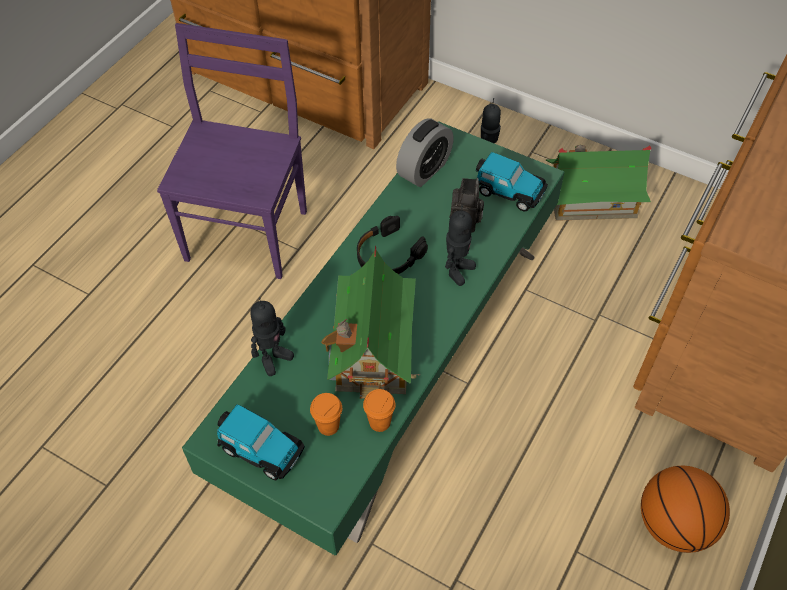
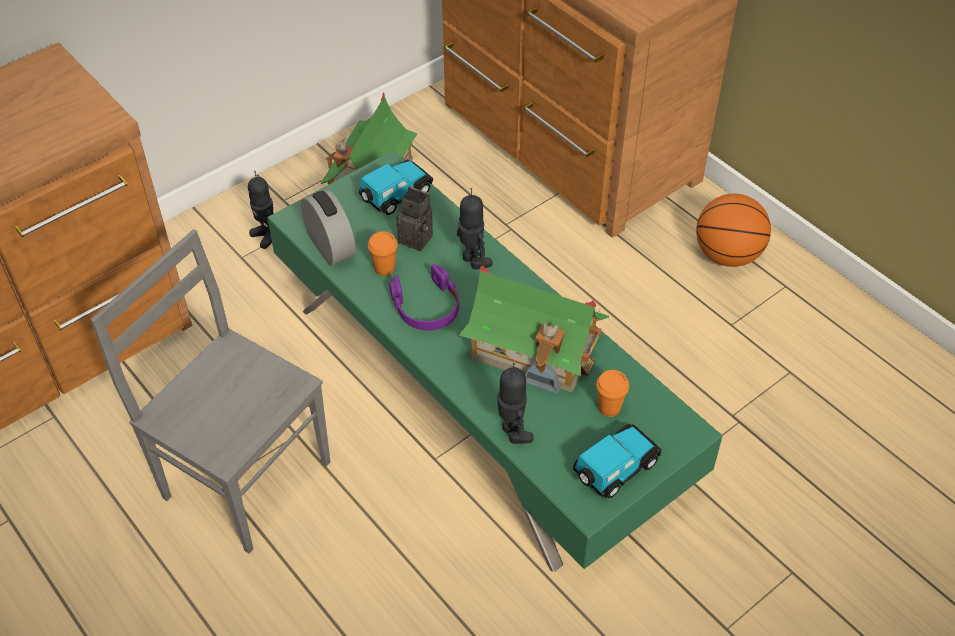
camera: 70 degrees left, 5 degrees down
(249, 234) = (246, 476): purple chair -> grey chair
(380, 422) = (620, 368): orange cup -> orange cup (384, 268)
(388, 255) = (427, 307): black headphones -> purple headphones

